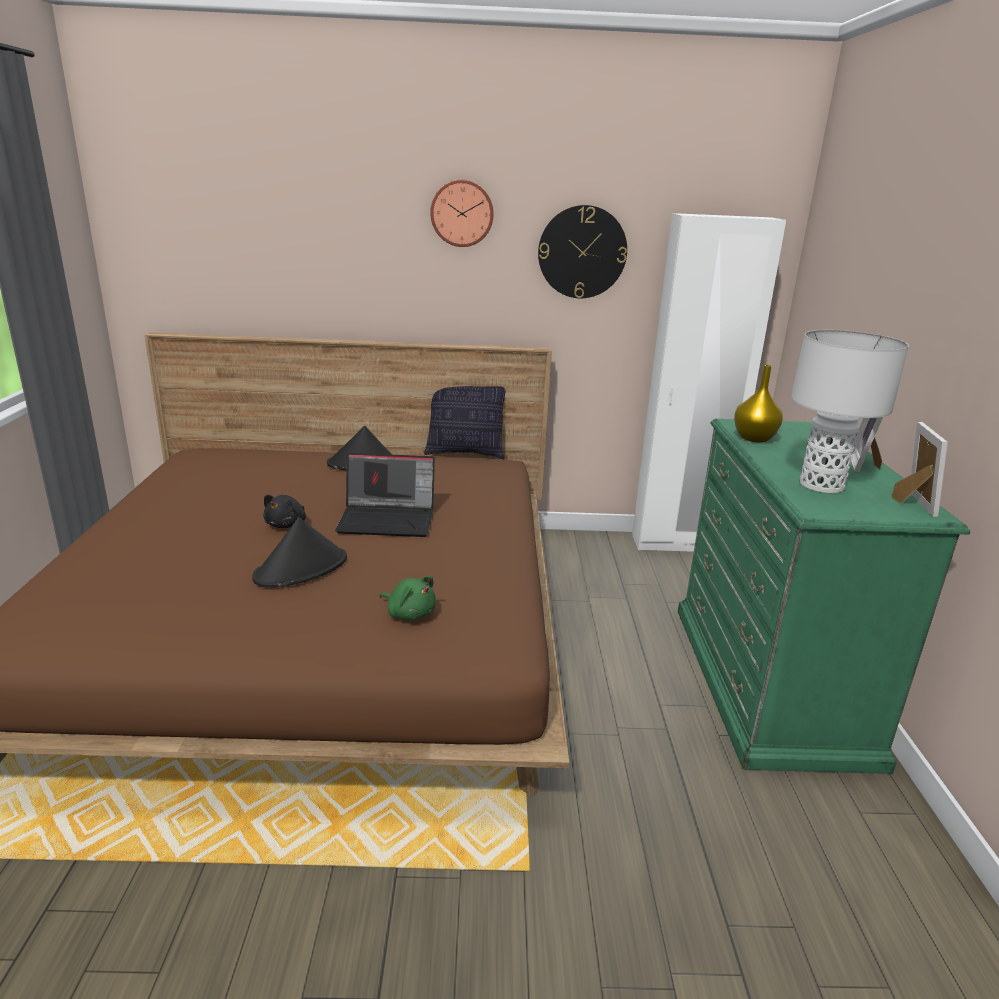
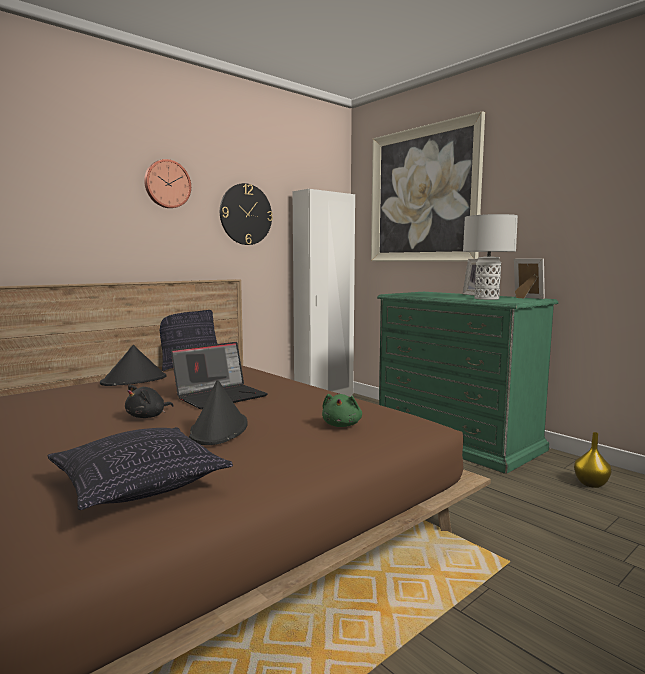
camera: 40 degrees left, 15 degrees down
(154, 605) = (140, 485): none -> pillow
(287, 525) = (148, 416): black plush toy -> black plush toy turned 60 degrees clockwise
(409, 613) = (342, 425): green plush toy -> green plush toy turned 105 degrees clockwise
(754, 439) = (417, 295): yellow vase -> yellow vase (591, 484)
(878, 243) = (423, 195): none -> picture

